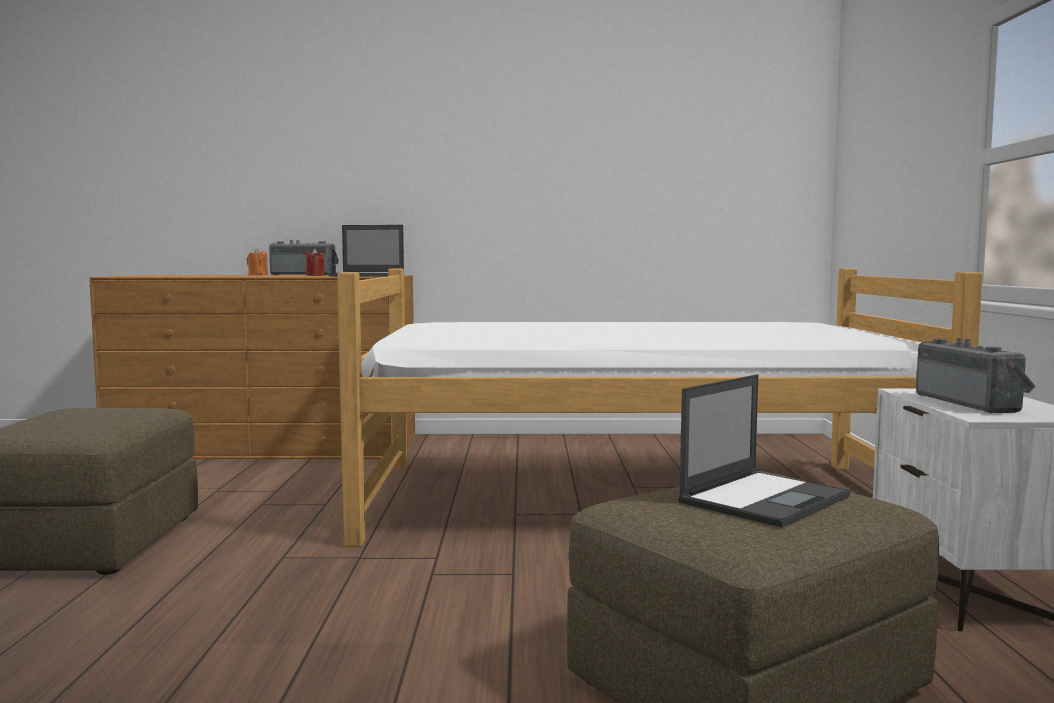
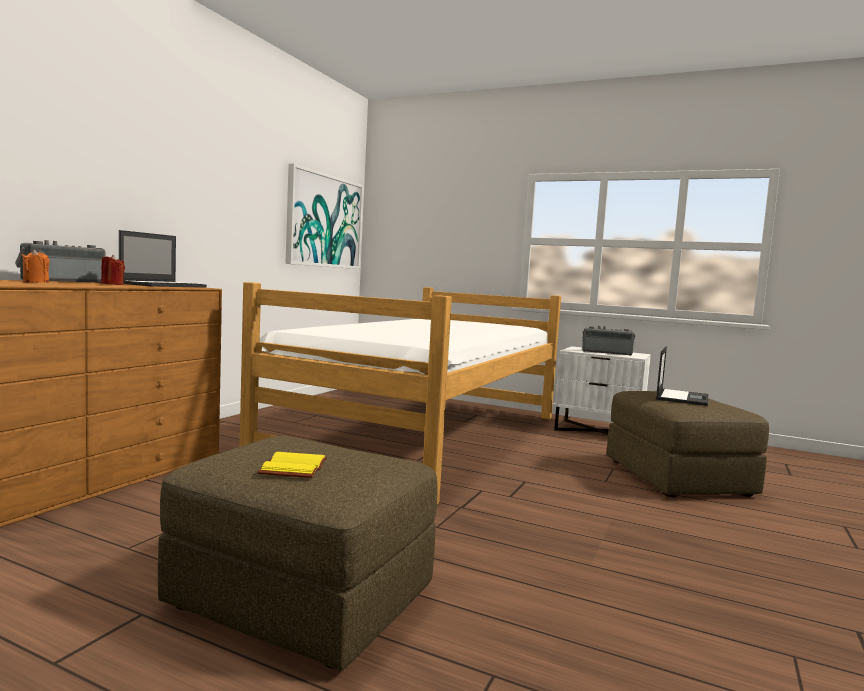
camera: 65 degrees left, 0 degrees up
(55, 419) = (292, 467): none -> yellow book
(726, 178) = (325, 221): none -> picture
(765, 499) = (682, 397): laptop -> laptop turned 45 degrees clockwise

